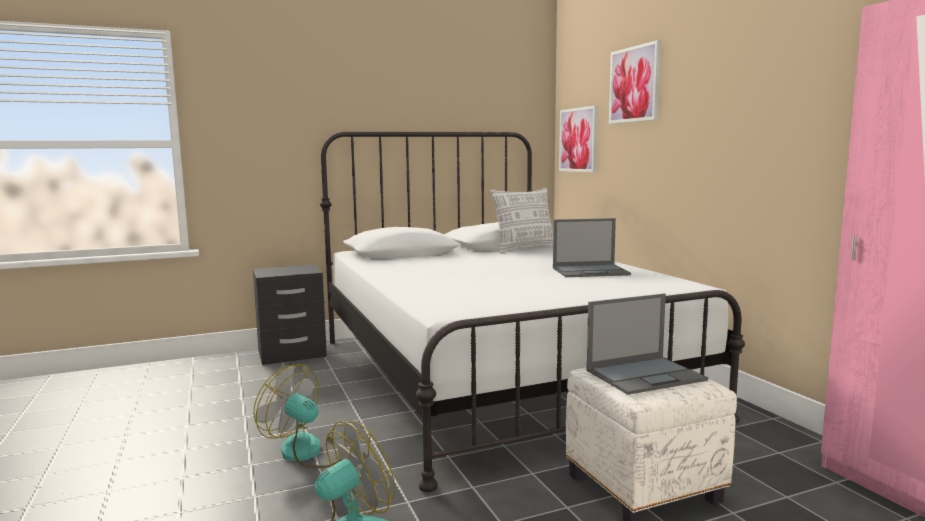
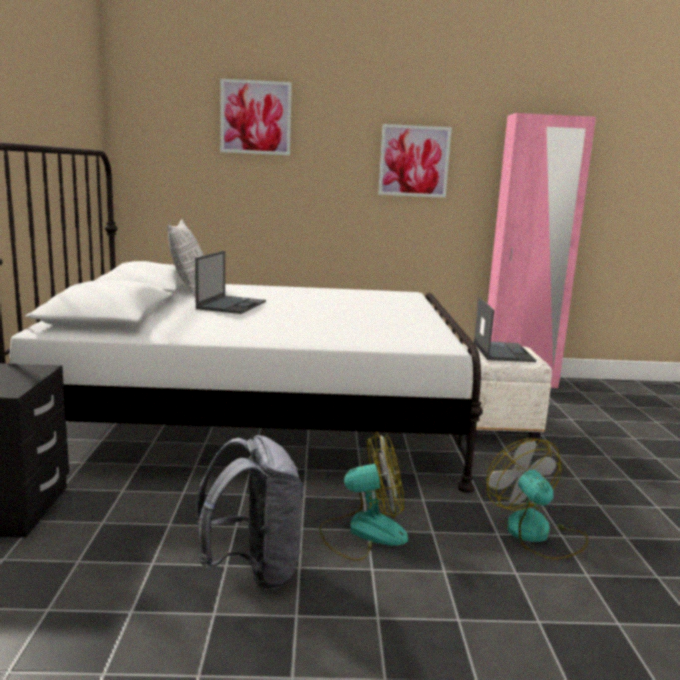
camera: 70 degrees left, 5 degrees up
(239, 425) = (253, 570): none -> grey backpack
(310, 452) = (363, 532): fan -> fan turned 150 degrees counterclockwise
(578, 140) = (161, 164): picture -> picture (414, 161)
(591, 271) = (329, 296): laptop -> laptop (231, 305)

